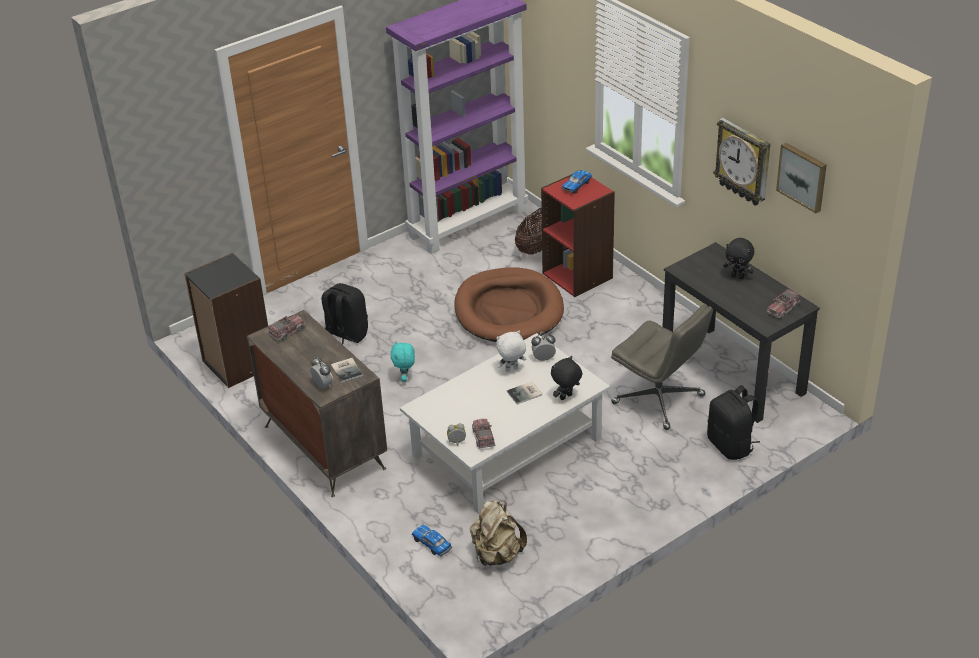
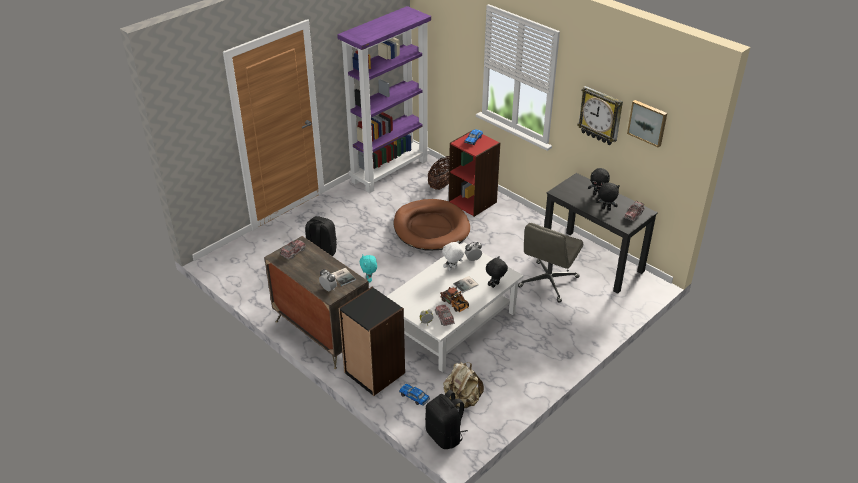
camera: 10 degrees left, 0 degrees up
(237, 363) = (246, 278): black bookcase -> black bookcase (374, 373)
(503, 421) = (456, 305): none -> toy truck
(659, 400) = (548, 282): grey office chair -> grey office chair turned 90 degrees clockwise
(731, 446) = (604, 310): black backpack -> black backpack (445, 436)
(743, 299) = (605, 209): none -> black plush toy

